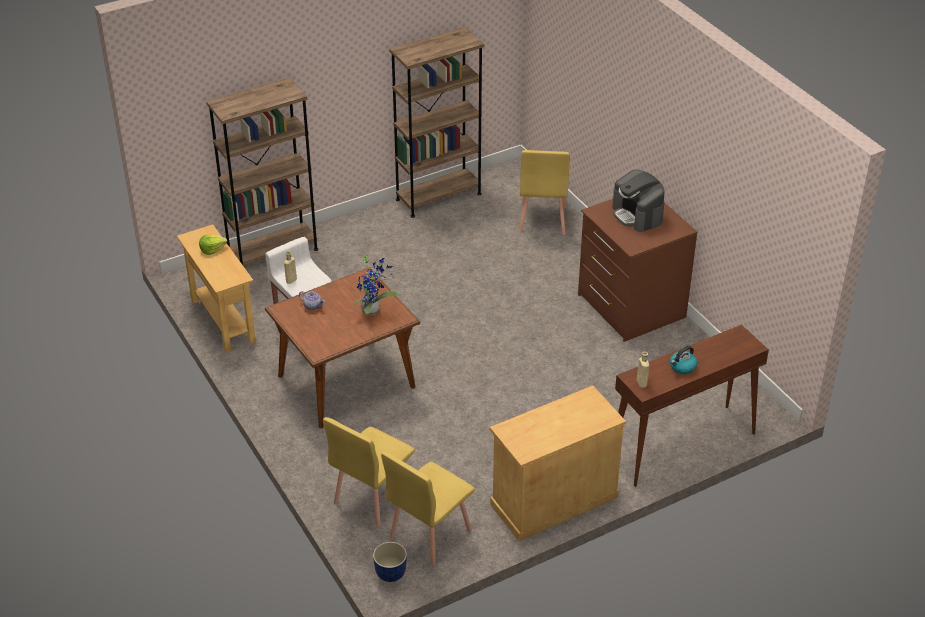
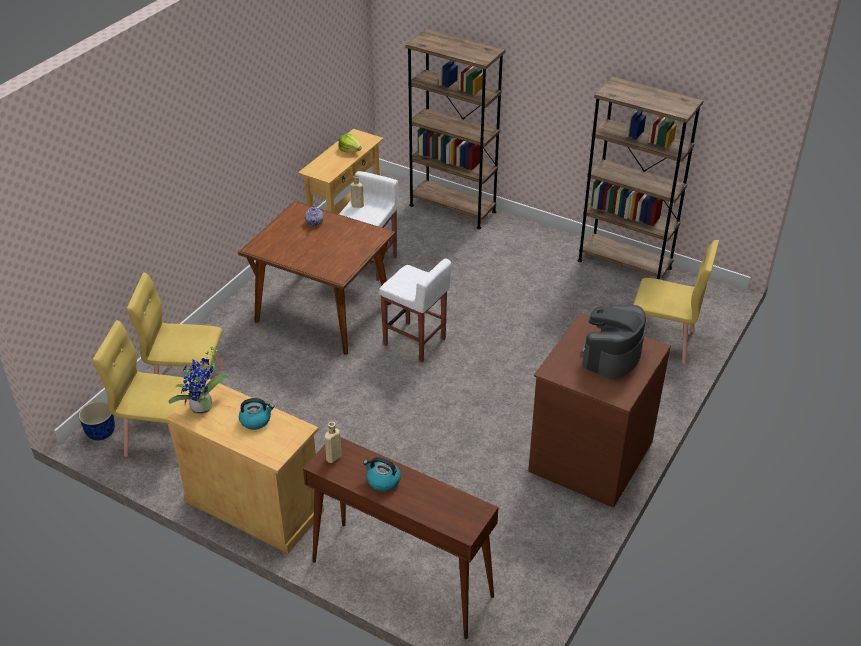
camera: 60 degrees right, 0 degrees up
(373, 310) = (336, 255): potted plant -> potted plant (203, 409)
(434, 343) = (415, 342): none -> white stool
(542, 219) = (663, 341): yellow chair -> yellow chair turned 135 degrees counterclockwise
(561, 415) = (256, 420): none -> kettle

